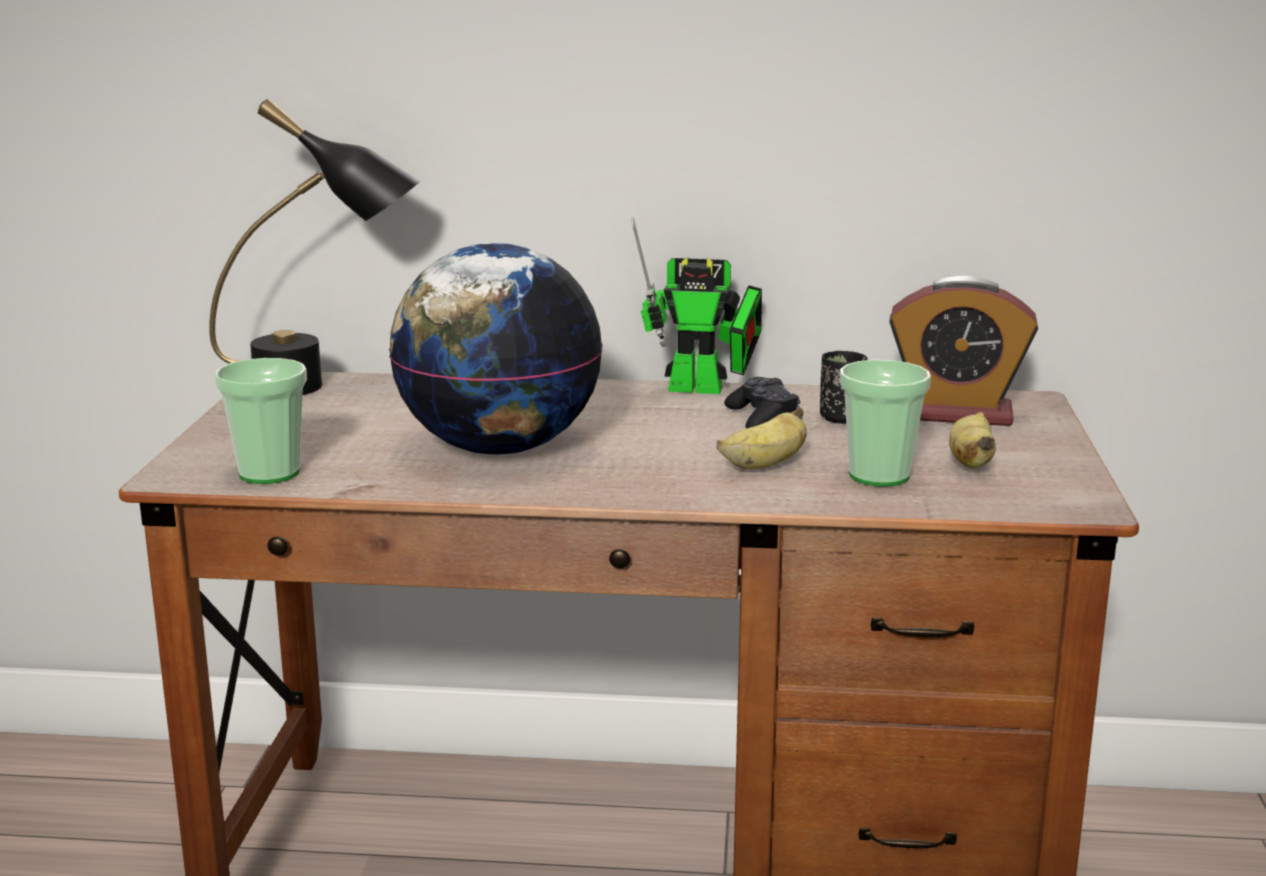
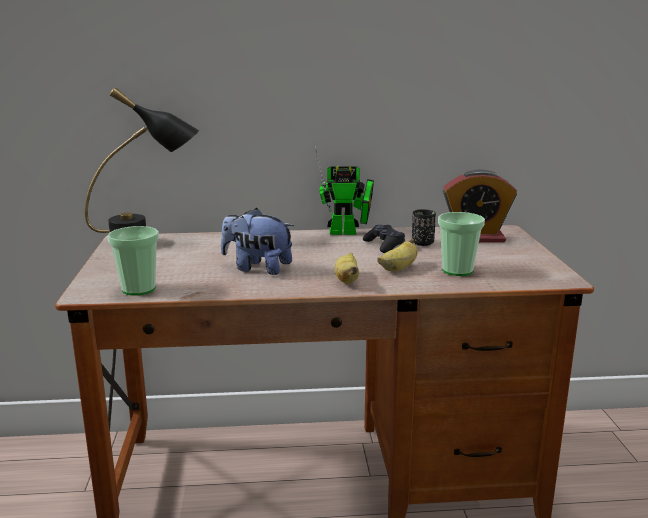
camera: 10 degrees left, 0 degrees up
(498, 448) = (257, 268): globe -> plush toy
(971, 462) = (497, 261): banana -> banana (347, 280)

